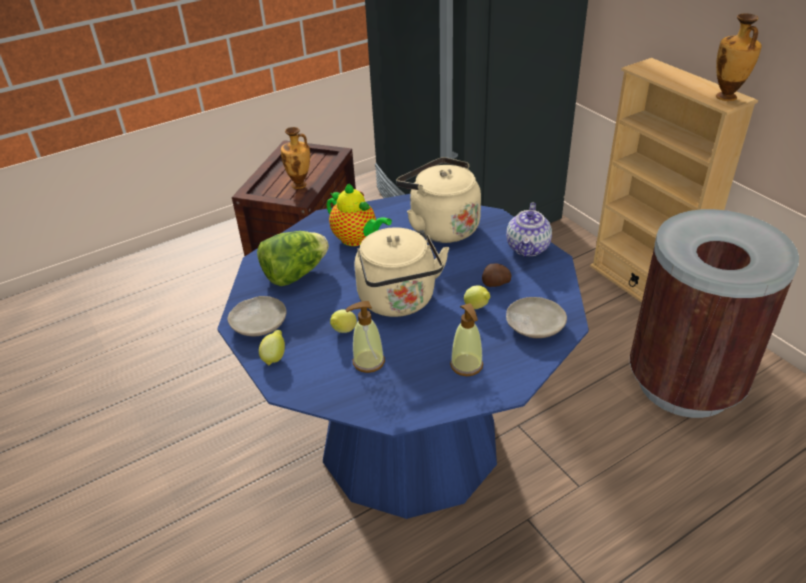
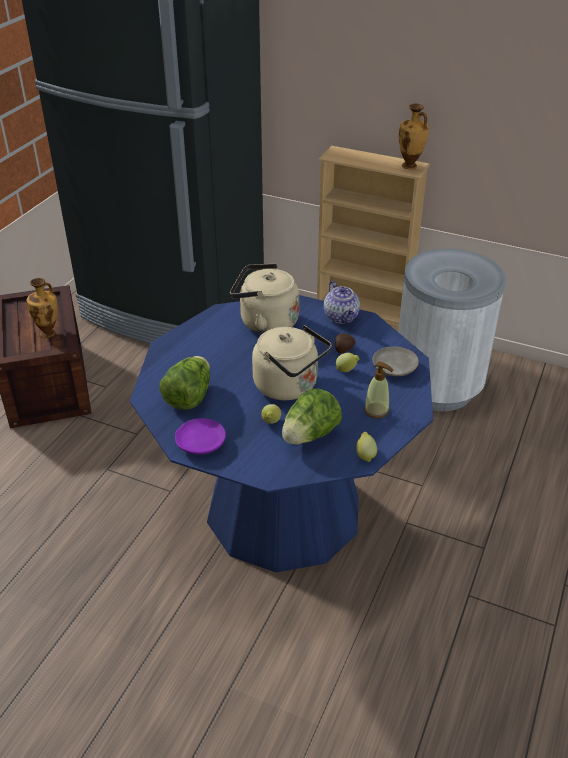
camera: 35 degrees left, 0 degrees up
(259, 323) = (200, 442): beige plate -> purple plate
(274, 357) = (239, 460): lemon -> lemon (365, 455)
(357, 239) = (210, 353): teapot -> none
(368, 362) = (310, 435): soap dispenser -> lettuce
(685, 383) = (437, 387): brown trash can -> white trash can

